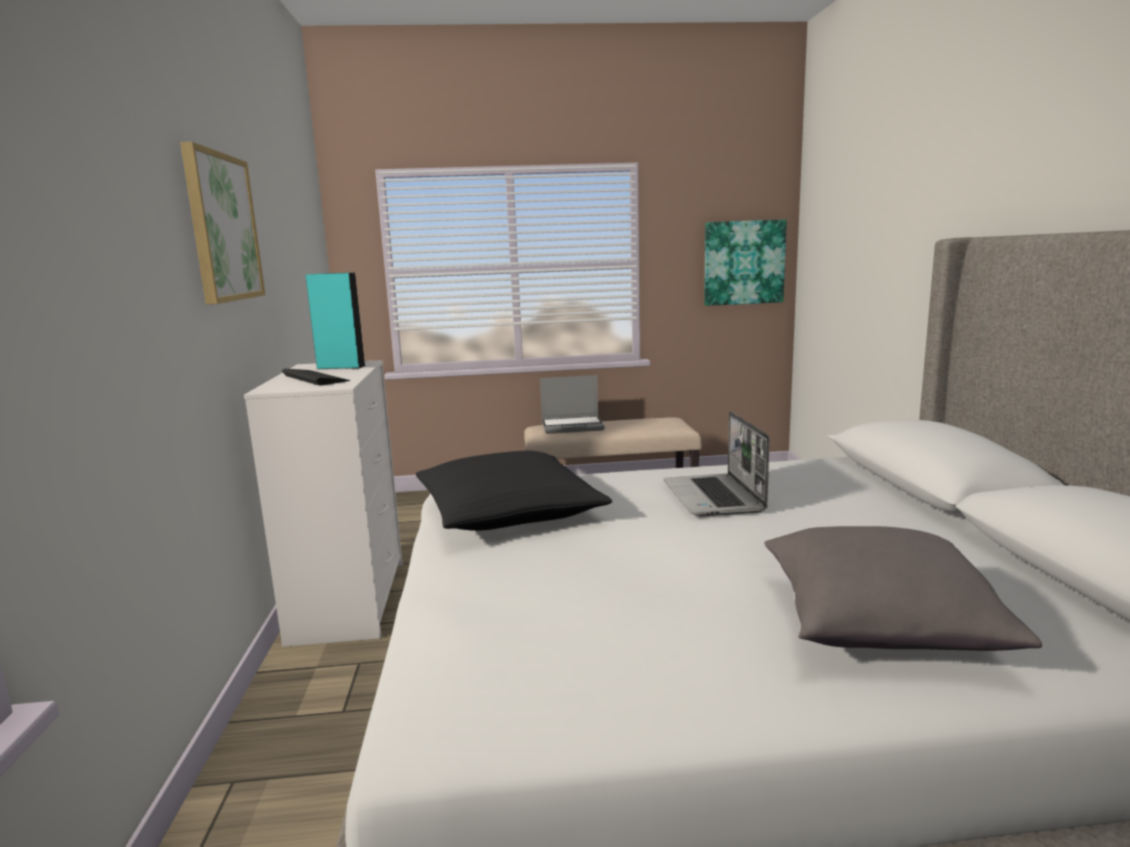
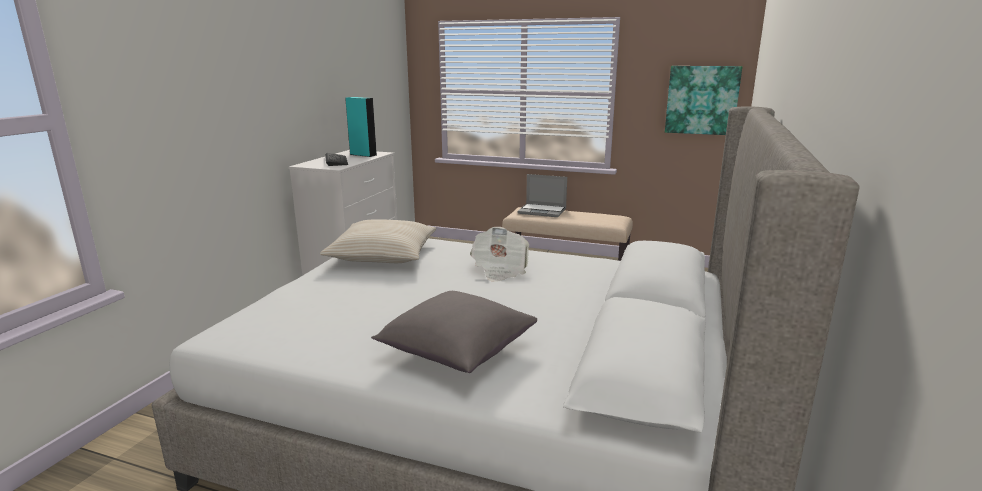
camera: 25 degrees right, 5 degrees up
(222, 228) = (287, 71): picture -> none
(508, 511) = (383, 254): black pillow -> beige pillow
(714, 497) = (499, 270): laptop -> newspaper

